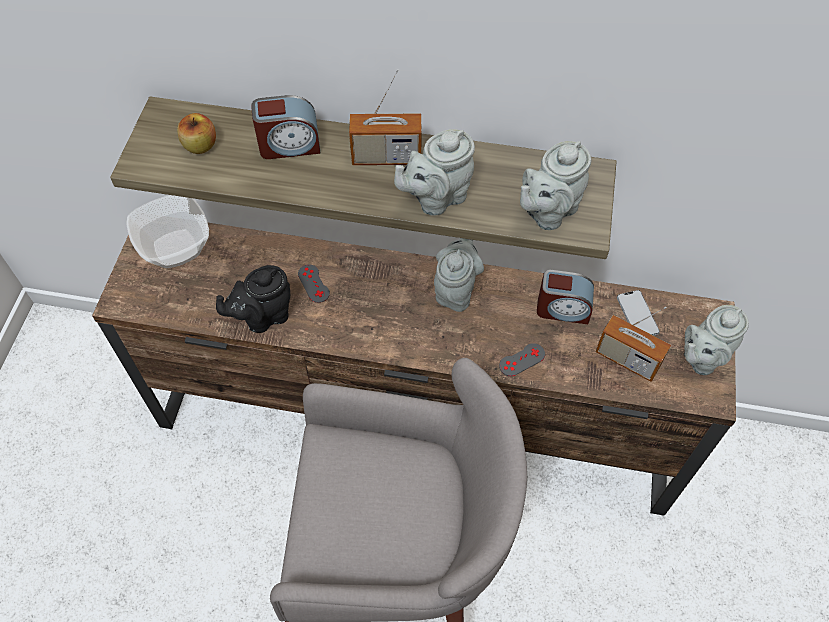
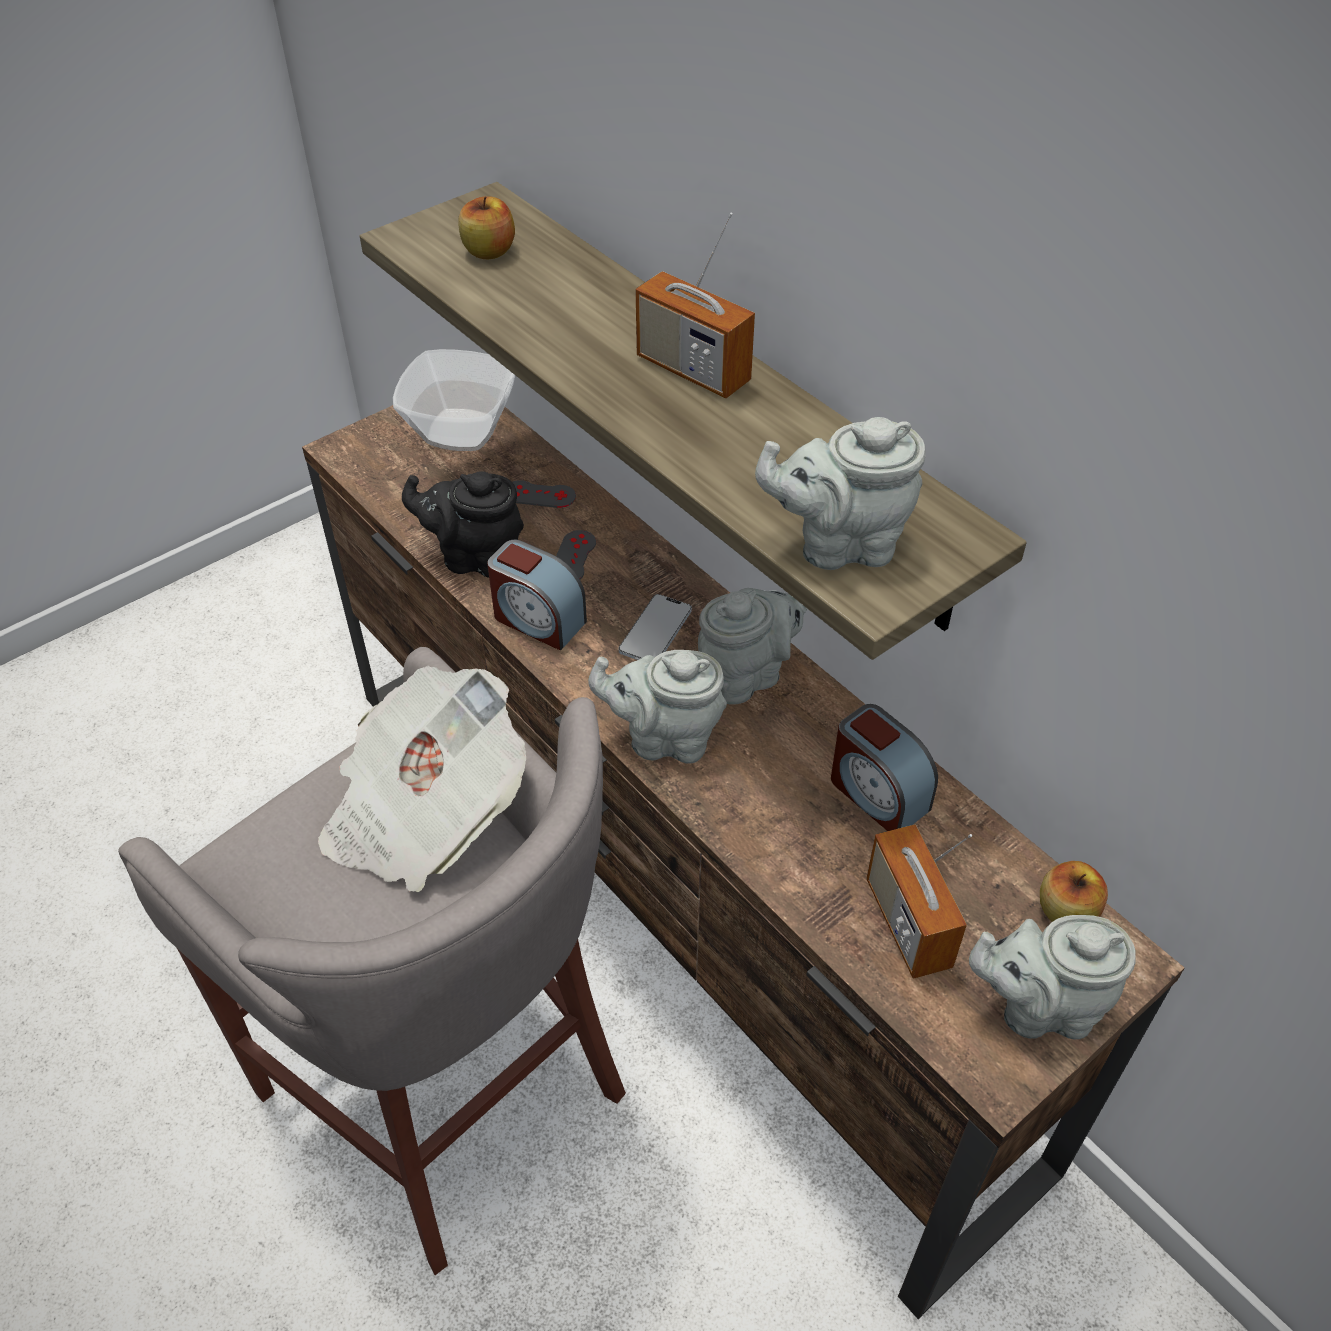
camera: 40 degrees right, 10 degrees down
(289, 145) = (589, 299): alarm clock -> alarm clock (537, 620)
(379, 464) = (424, 811): none -> newspaper
(436, 198) = (702, 445): grey teapot -> grey teapot (664, 738)
(522, 360) = (746, 817): grey game controller -> grey game controller (539, 495)
(637, 315) = (989, 876): phone -> phone (655, 631)
(676, 309) = (1066, 911): none -> apple

